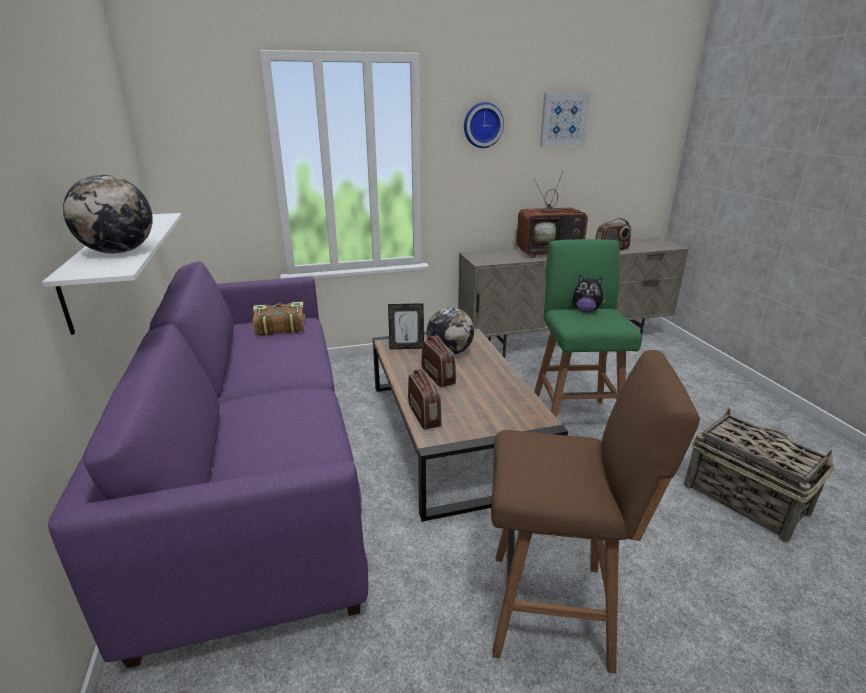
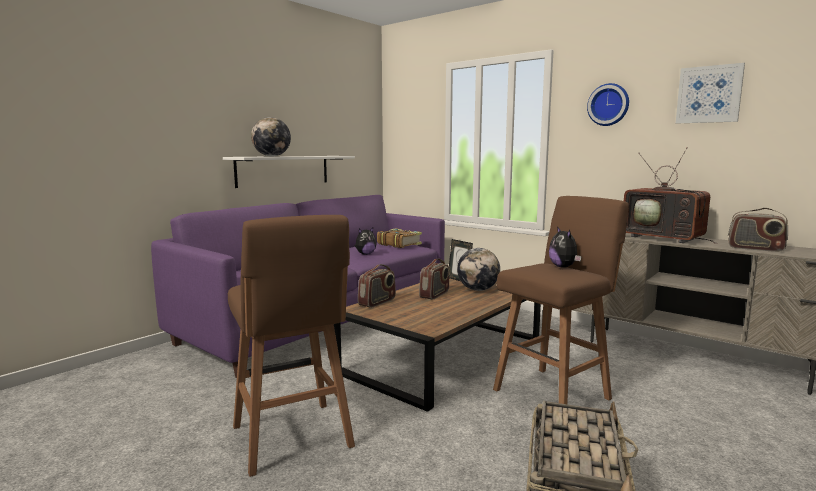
camera: 55 degrees right, 15 degrees down
(290, 359) = (365, 254): none -> plush toy
(574, 417) = (554, 393): green stool -> brown stool

